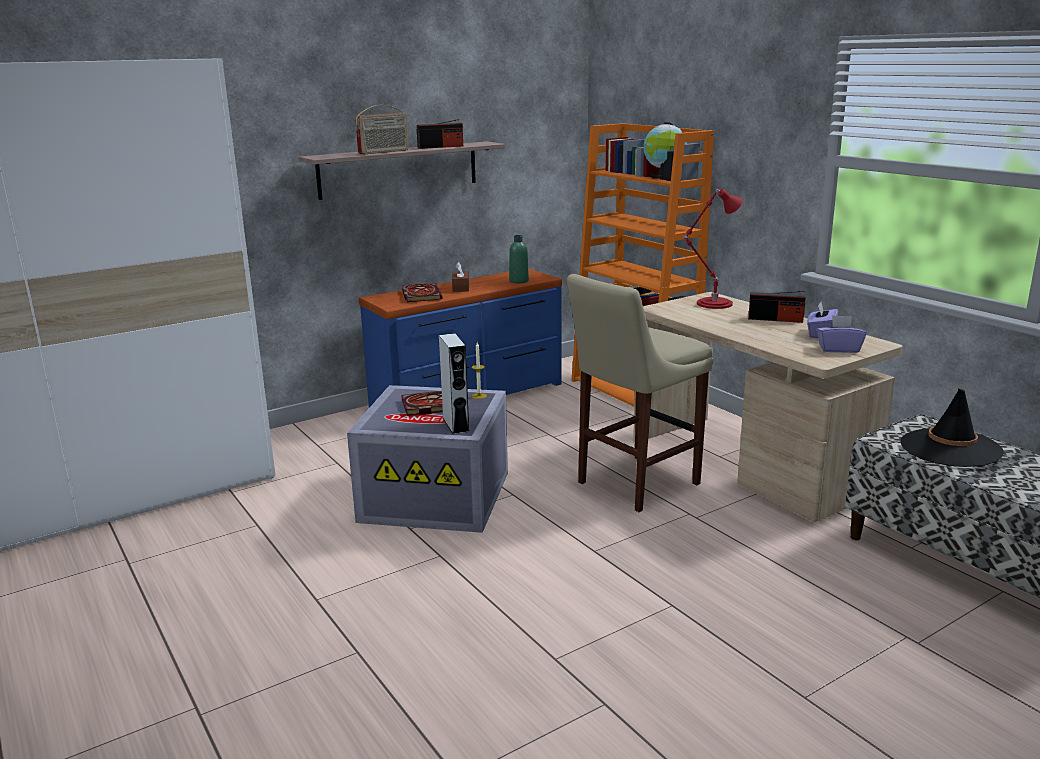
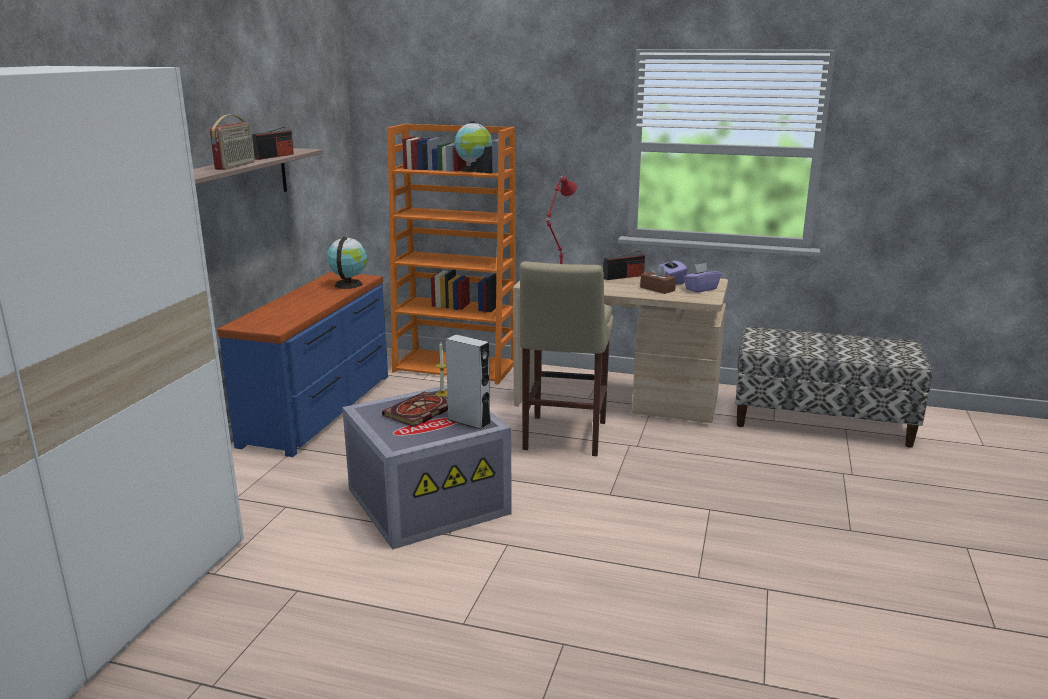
camera: 40 degrees left, 0 degrees up
(420, 295) = (280, 313): book -> none
(461, 287) = (306, 300): brown tissue box -> brown tissue box (657, 289)
(519, 281) = (348, 284): green bottle -> globe
(950, 448) = (795, 343): black hat -> none

